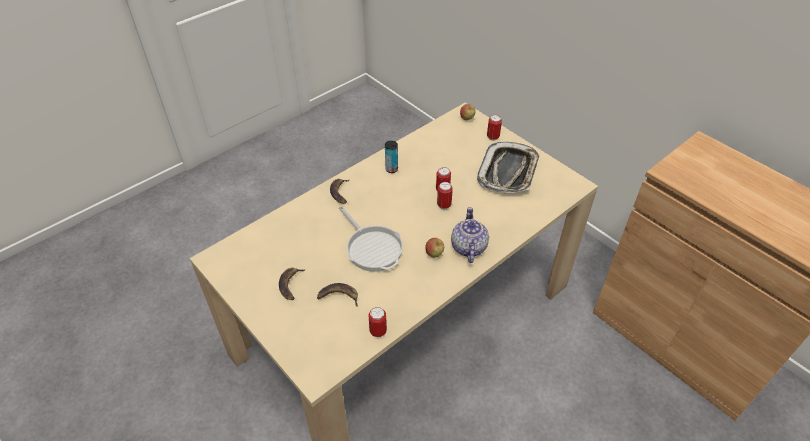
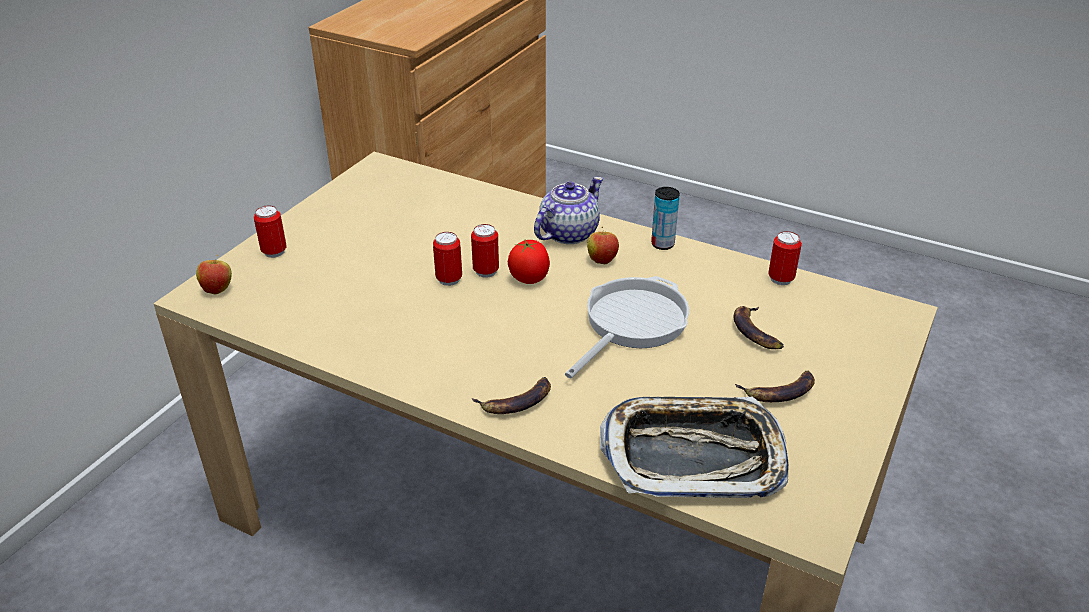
camera: 110 degrees left, 10 degrees down
(391, 169) = (414, 351): can -> can (662, 244)
(430, 220) = (529, 278): none -> tomato
(468, 247) = (567, 233): teapot -> teapot turned 150 degrees clockwise
(508, 172) = (371, 224): tray -> tray (693, 455)

